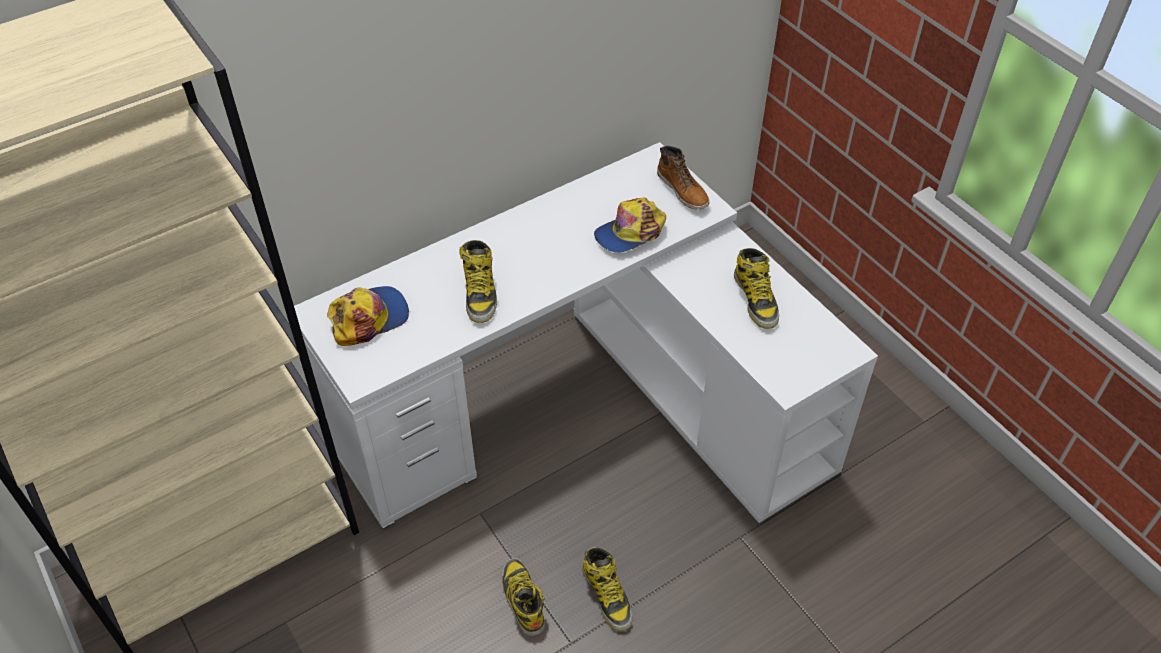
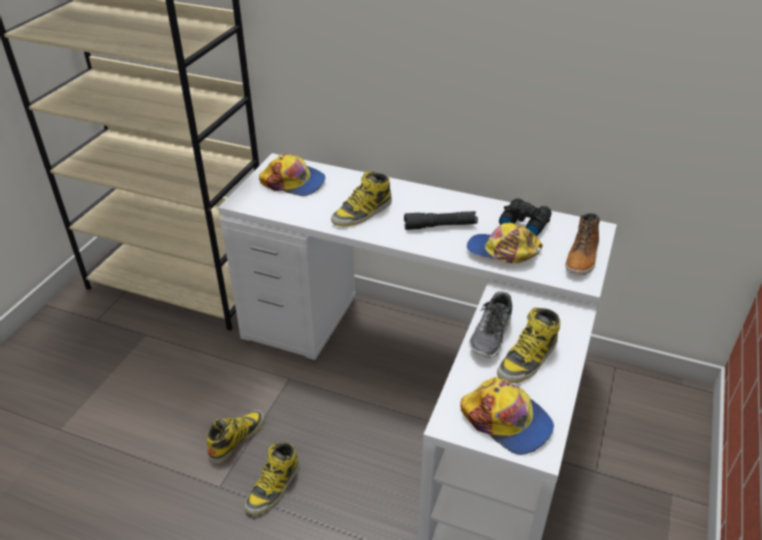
camera: 55 degrees right, 10 degrees down
(555, 250) = (440, 226): none -> black flashlight
(604, 194) = (523, 222): none -> black binoculars
(712, 305) = (491, 335): none -> shoe
(809, 351) = (507, 421): none -> cap

